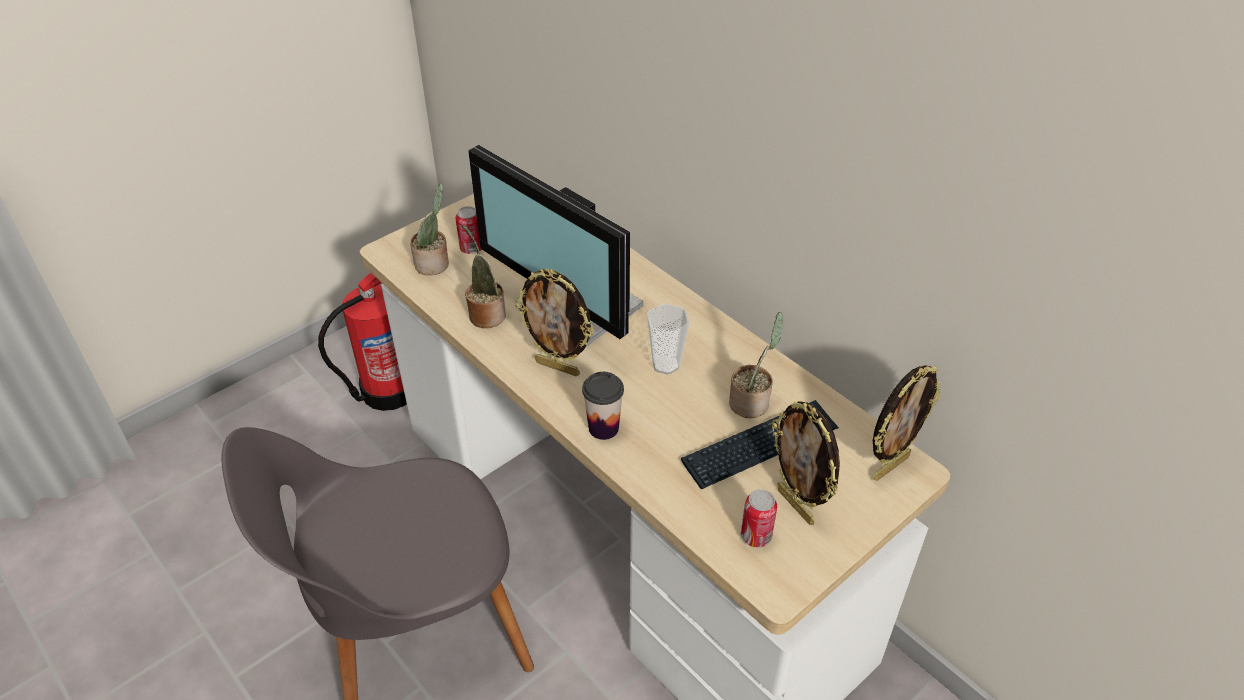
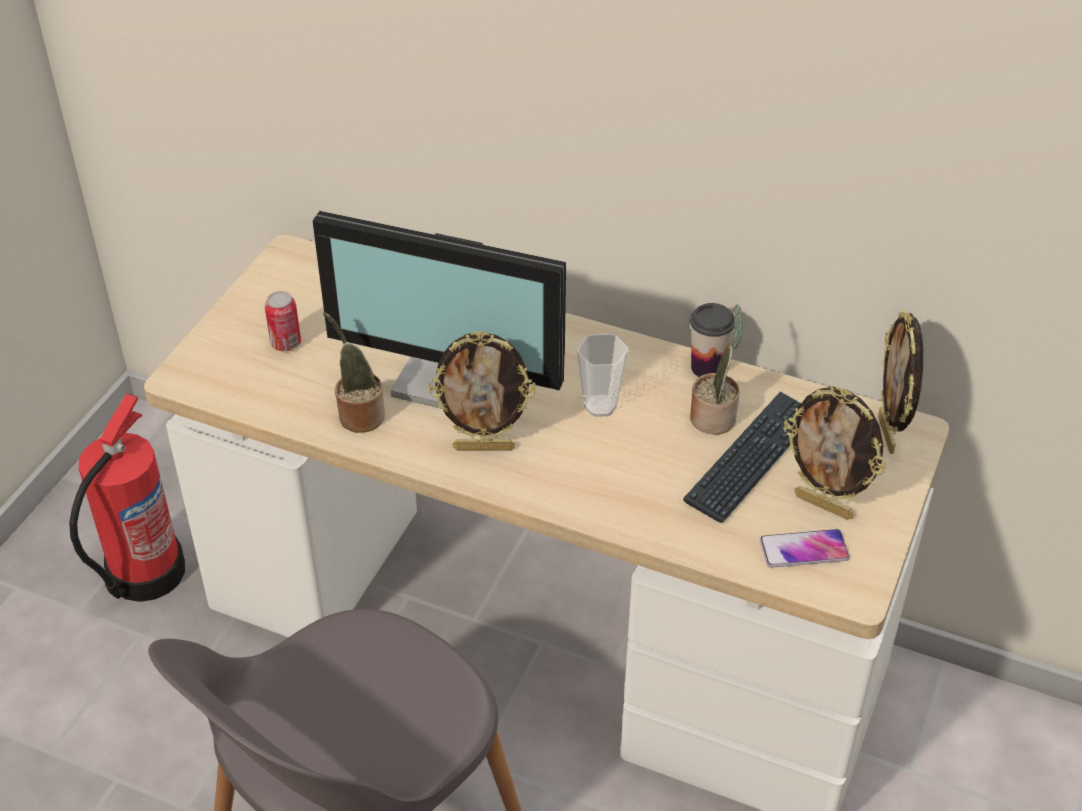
camera: 25 degrees left, 0 degrees up
(434, 264) = (253, 376): potted plant -> none
(603, 428) = (578, 496): cup -> cup (707, 368)
(756, 536) = (804, 550): can -> phone
(890, 466) = (888, 434): picture frame -> picture frame turned 150 degrees clockwise

